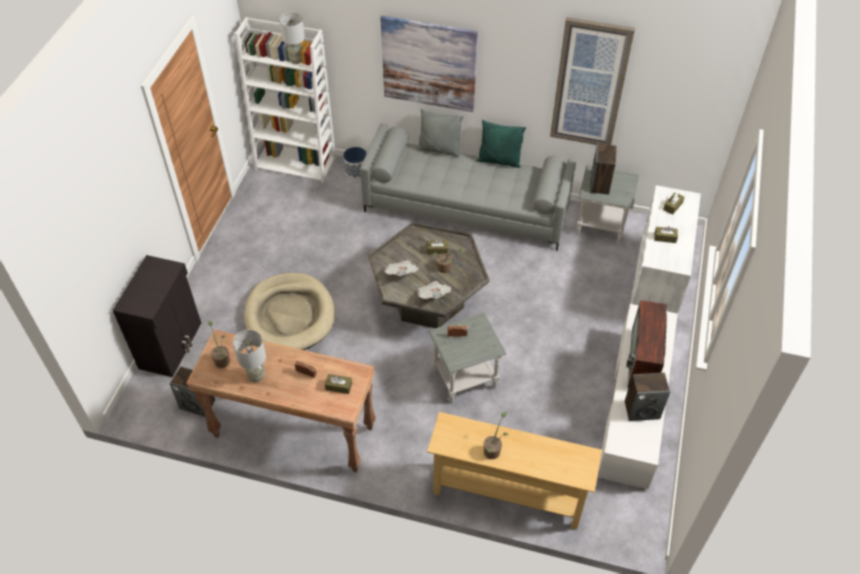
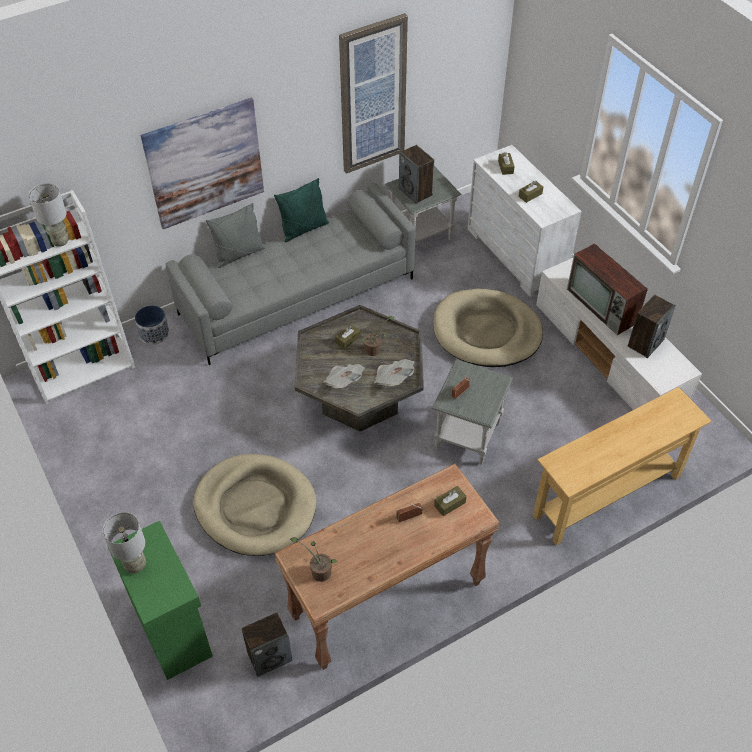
camera: 45 degrees left, 0 degrees up
(171, 345) = (173, 629): black cabinet -> green cabinet
(257, 376) = (369, 557): grey table lamp -> grey table lamp (136, 564)
(493, 450) = (612, 452): potted plant -> none
(564, 323) = (486, 332): none -> beige dog bed

